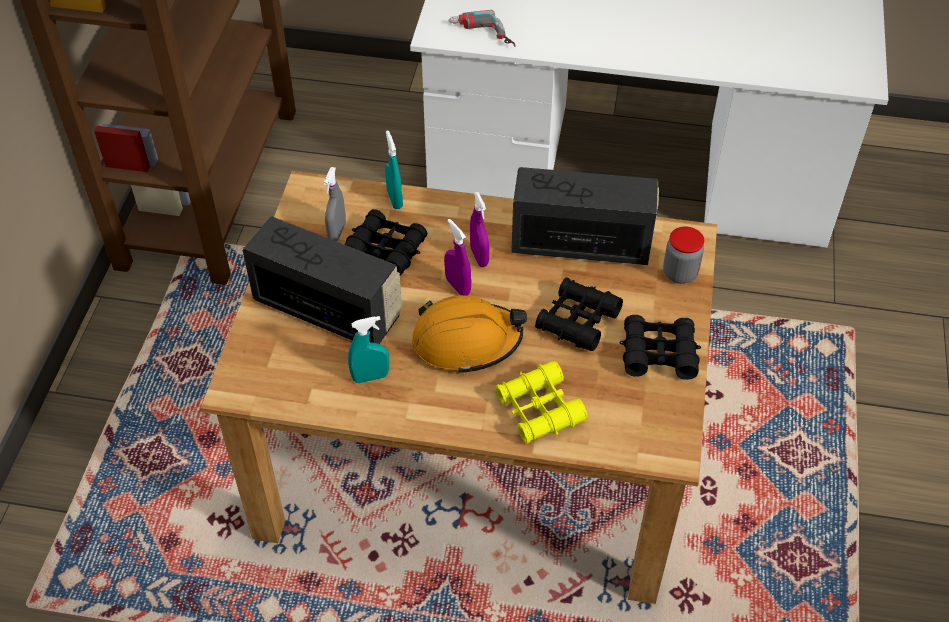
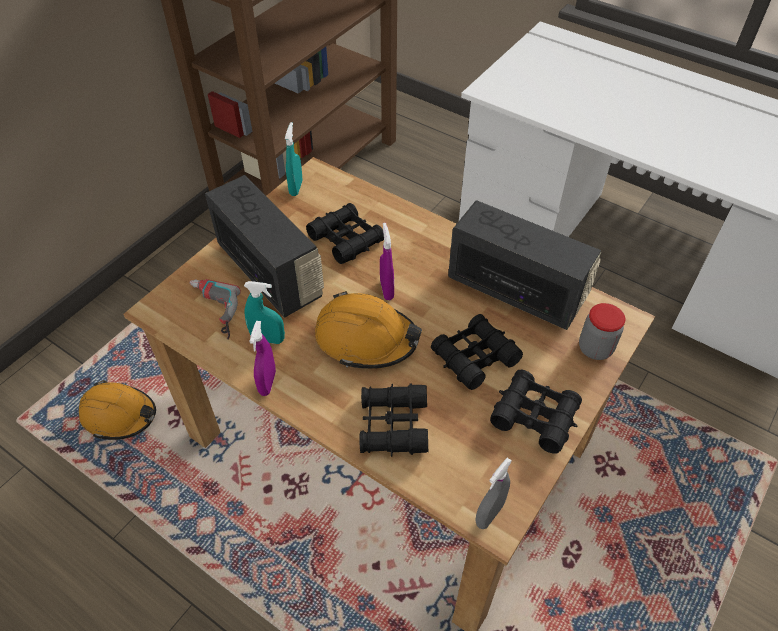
camera: 25 degrees right, 0 degrees up
(152, 550) = (119, 415): none -> orange hard hat
(337, 232) = (317, 213): grey spray bottle -> grey spray bottle (489, 514)
(395, 199) = (378, 203): turquoise spray bottle -> turquoise spray bottle (296, 188)
(479, 257) = (419, 271): purple spray bottle -> purple spray bottle (267, 383)
(481, 36) = (523, 100): power drill -> power drill (210, 312)
(539, 409) = (393, 425): yellow binoculars -> black binoculars

